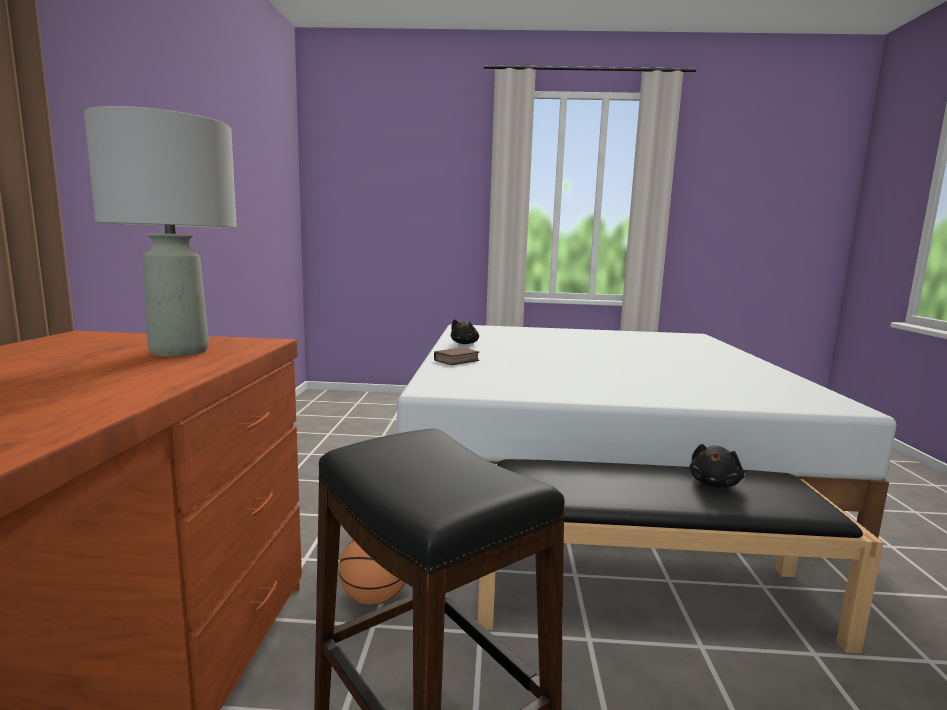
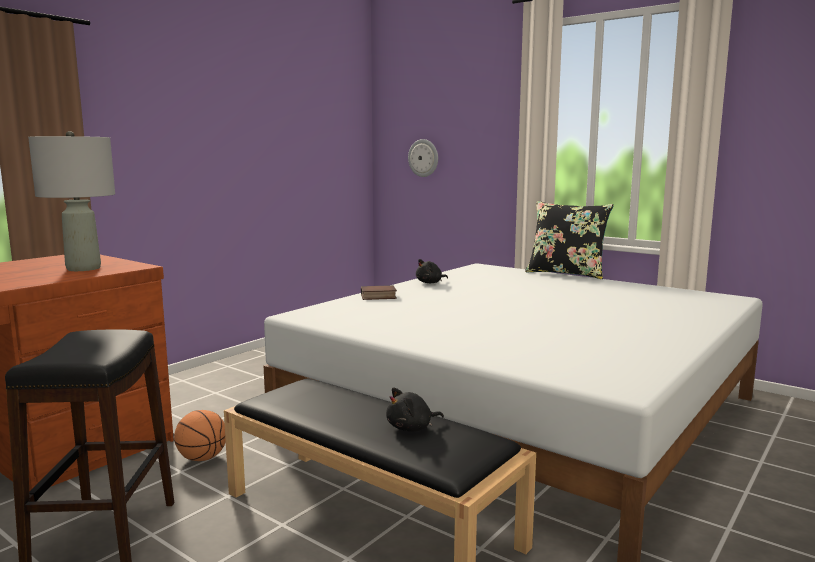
camera: 35 degrees right, 0 degrees up
(371, 218) = (423, 158): none -> wall clock
(545, 327) = (566, 273): none -> black pillow

